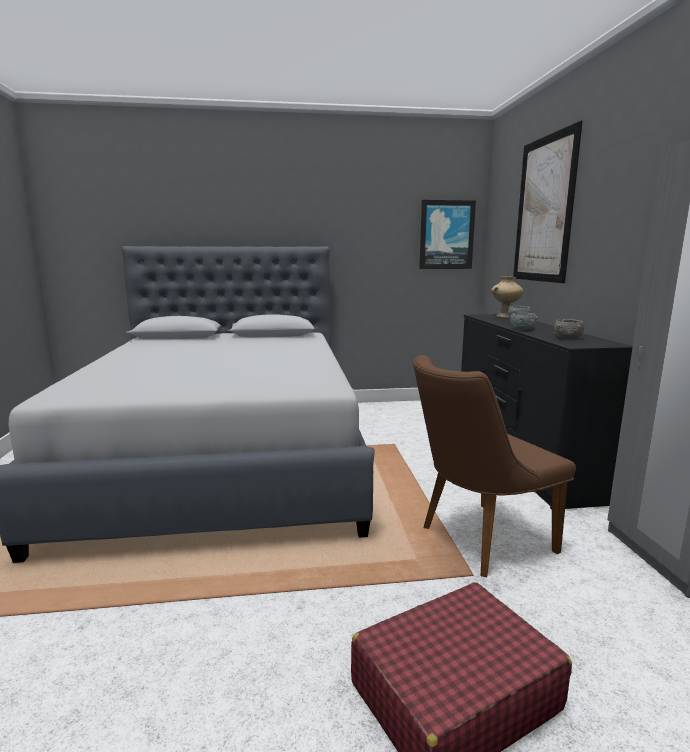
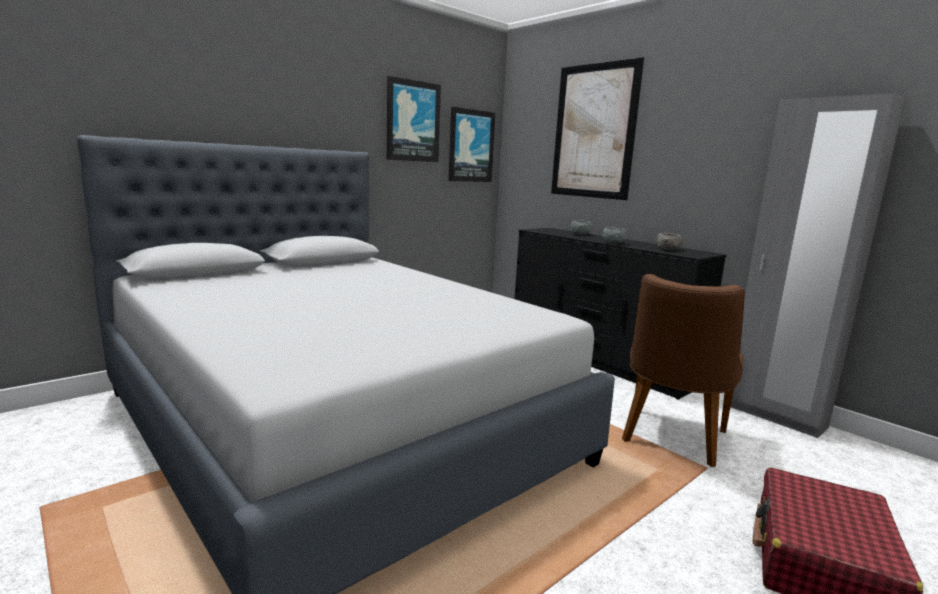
camera: 35 degrees left, 0 degrees up
(379, 217) = (412, 121): none -> picture
(505, 316) = (556, 230): beige vase -> none

